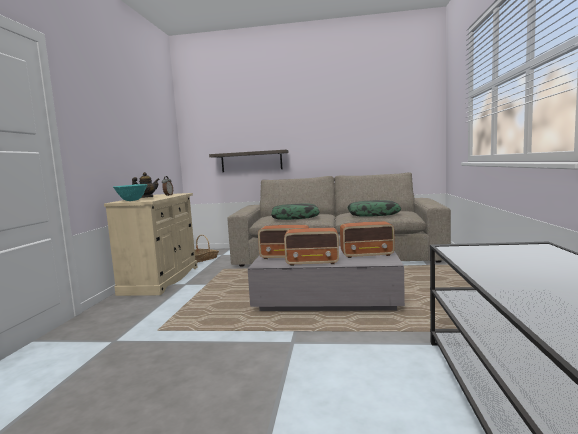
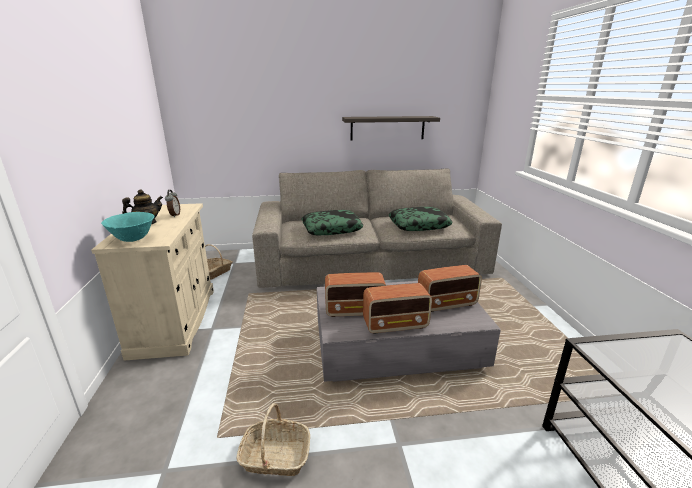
camera: 15 degrees left, 15 degrees up
(192, 341) = (275, 456): none -> basket
(251, 161) = (264, 147): shelf -> shelf (387, 128)

